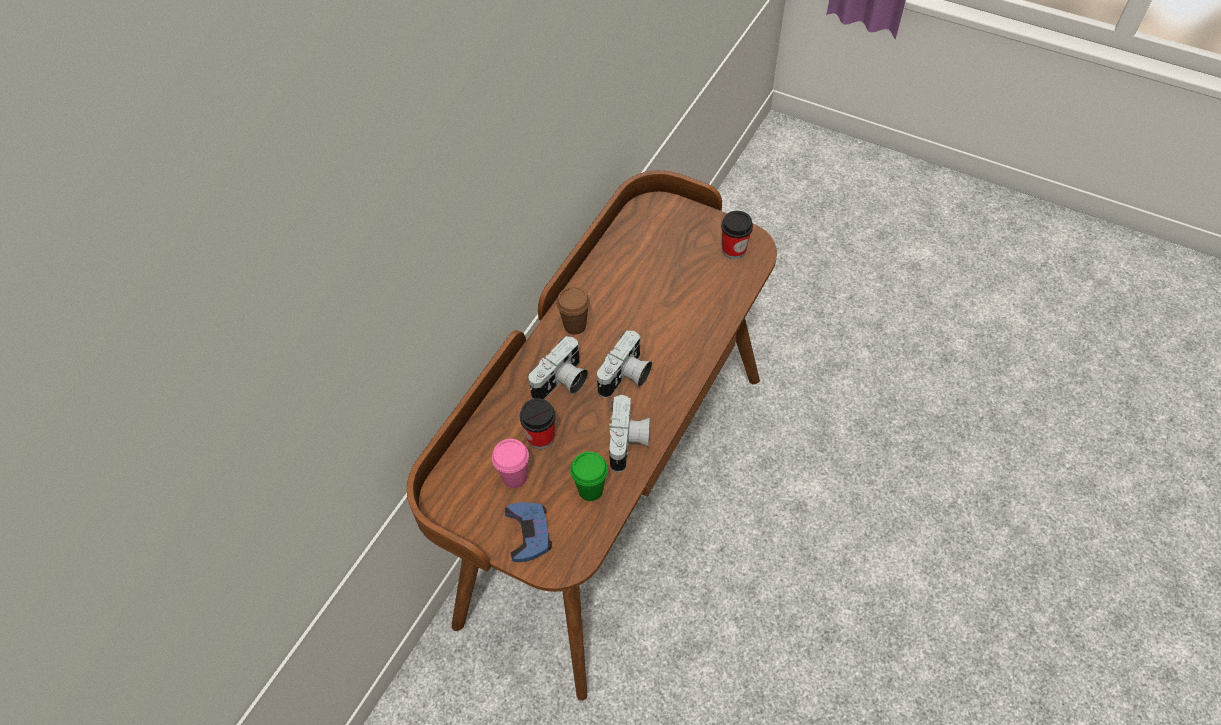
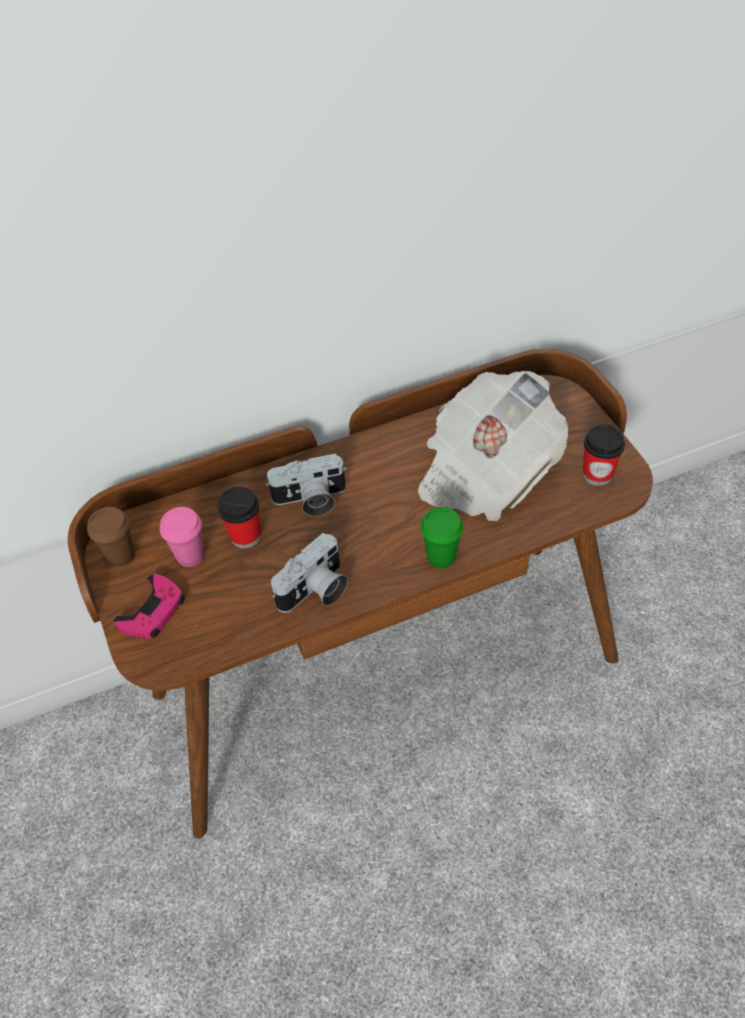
camera: 40 degrees right, 5 degrees down
(529, 533) = (153, 611): blue game controller -> pink game controller
(575, 326) = (372, 457): brown cup -> brown cup (121, 555)
(590, 490) = (240, 610): green cup -> green cup (441, 557)
(626, 377) = (372, 531): camera -> none
(662, 291) = (485, 472): none -> newspaper

